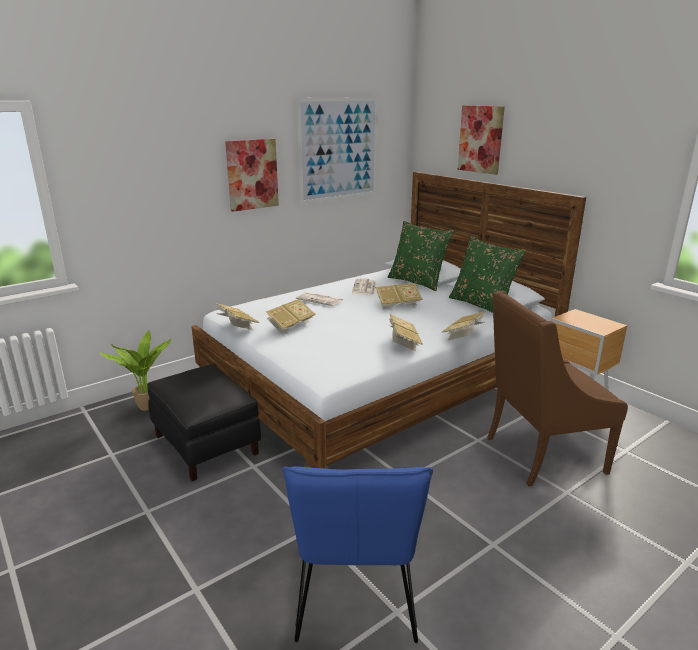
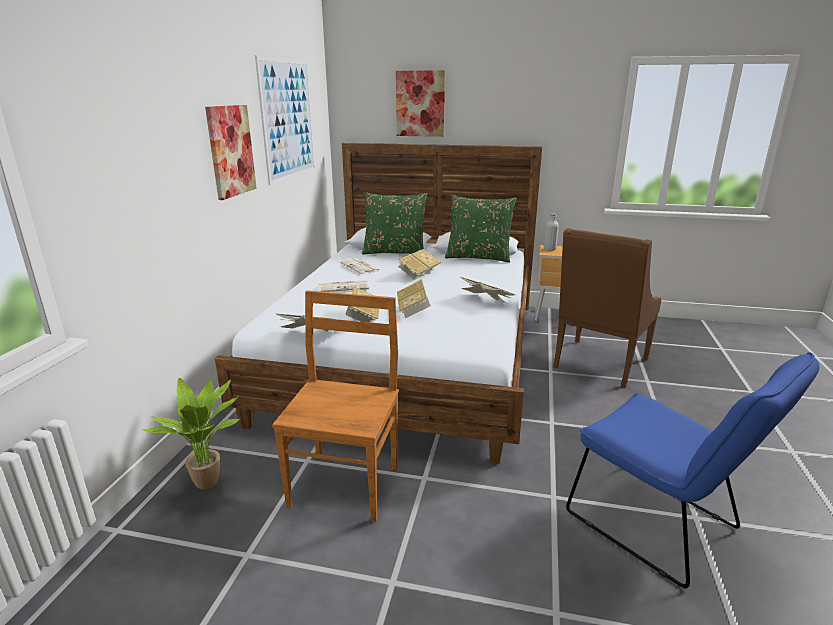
camera: 40 degrees left, 0 degrees up
(207, 444) = (346, 483): black ottoman -> brown chair
(464, 335) = (513, 282): book -> book (413, 309)
(575, 315) = (549, 249): none -> grey bottle

